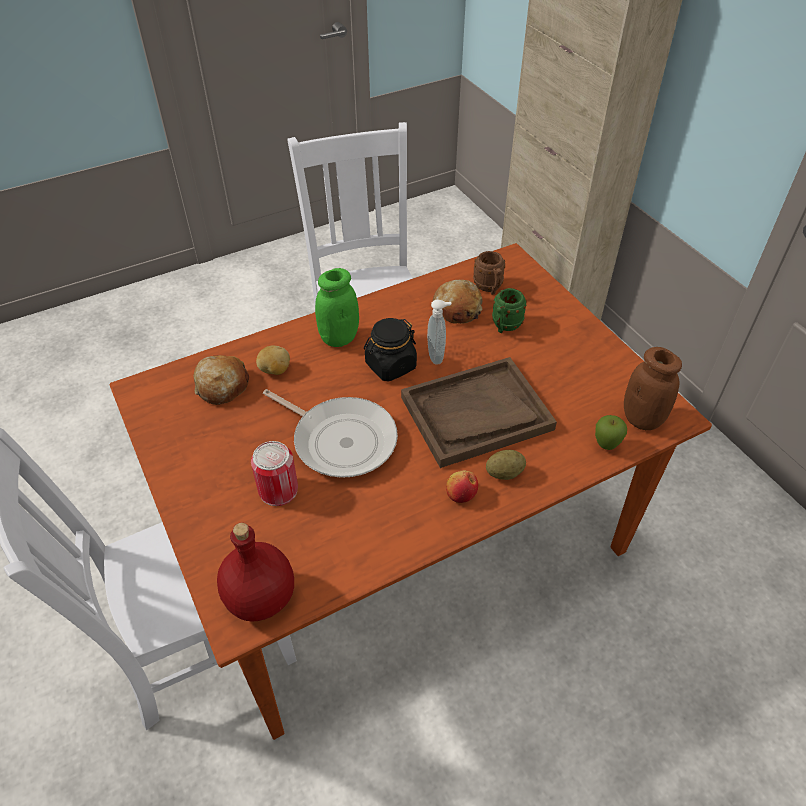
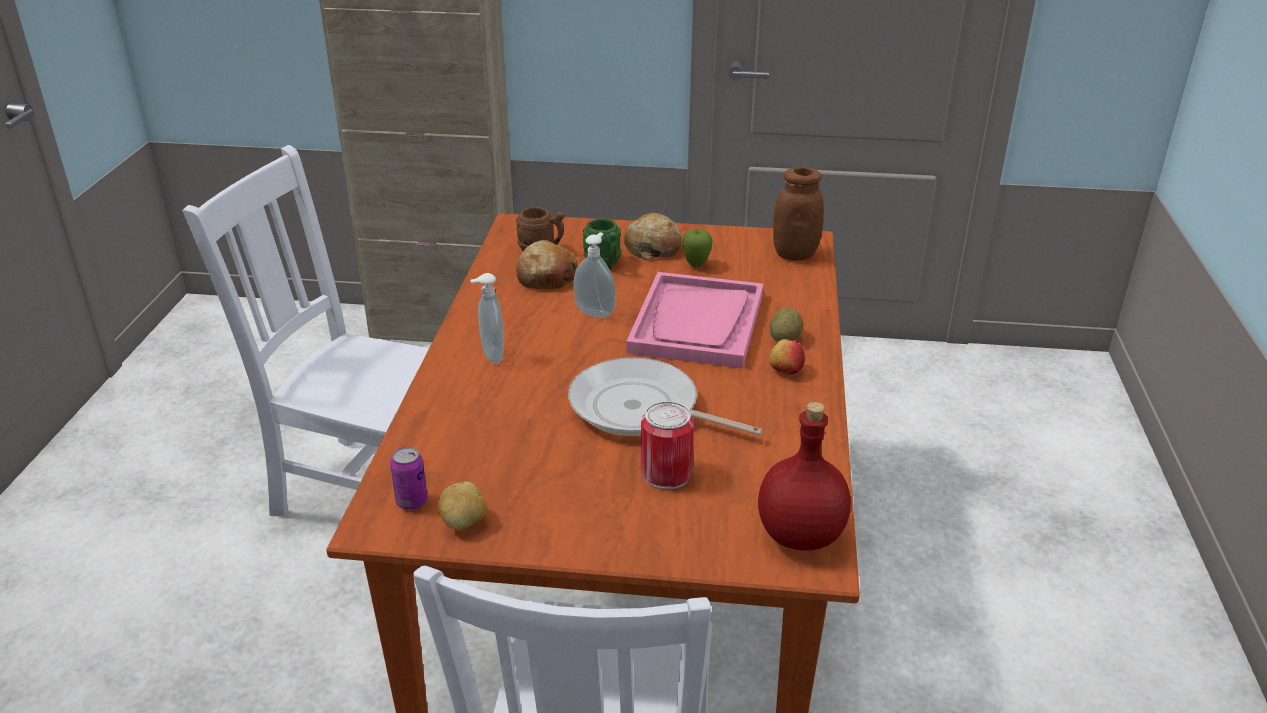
camera: 55 degrees left, 15 degrees down
(168, 391) = (412, 502): none -> can
(222, 386) = (458, 459): bread -> bread (653, 247)
(275, 370) = (483, 414): potato -> potato (464, 522)
(339, 338) = (490, 356): green jar -> soap dispenser
(340, 440) = (641, 409): frying pan -> frying pan turned 135 degrees counterclockwise
(390, 366) = (574, 342): black jar -> none
(476, 414) = (697, 323): brown tray -> pink tray
(605, 446) = (806, 282): apple -> apple (696, 265)

